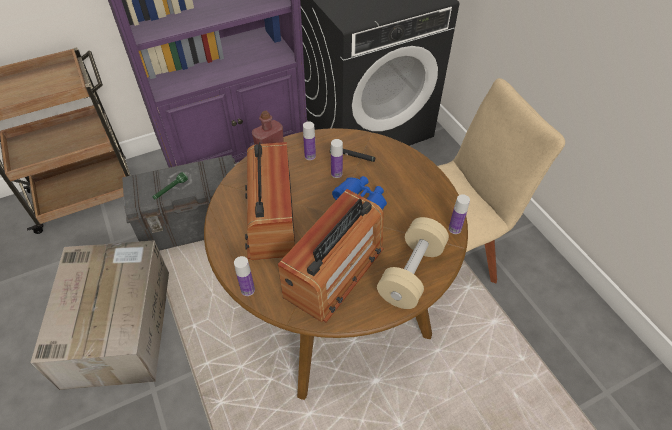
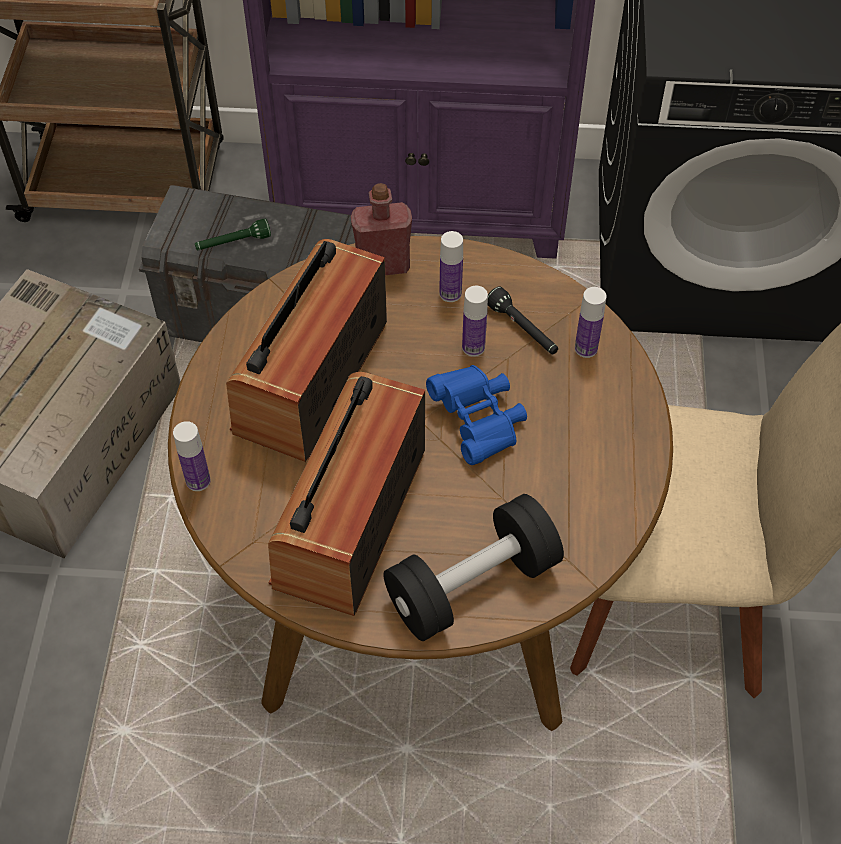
camera: 30 degrees right, 5 degrees up
(334, 271) = (350, 518): radio -> radio turned 135 degrees clockwise
(411, 273) = (472, 584): beige dumbbell -> black dumbbell
(454, 229) = (607, 546): bottle -> bottle (586, 348)

